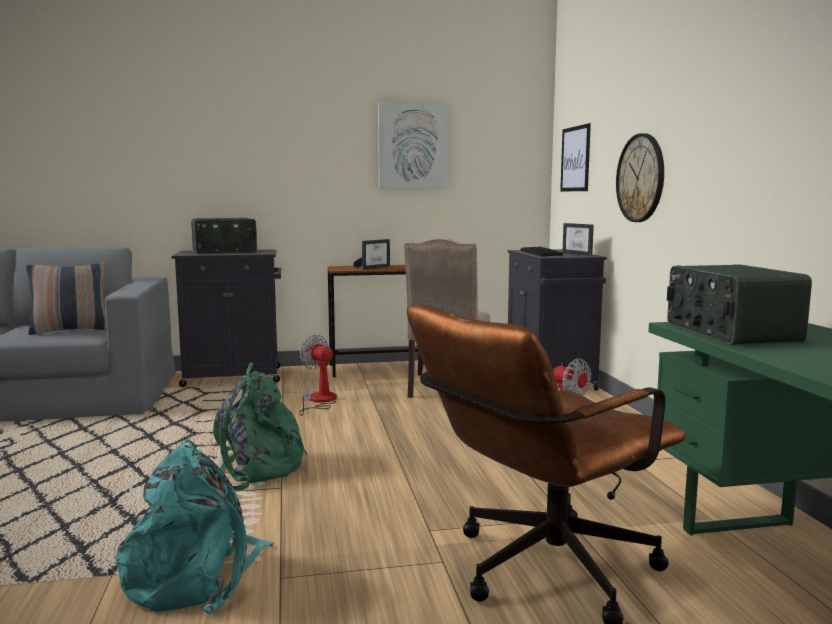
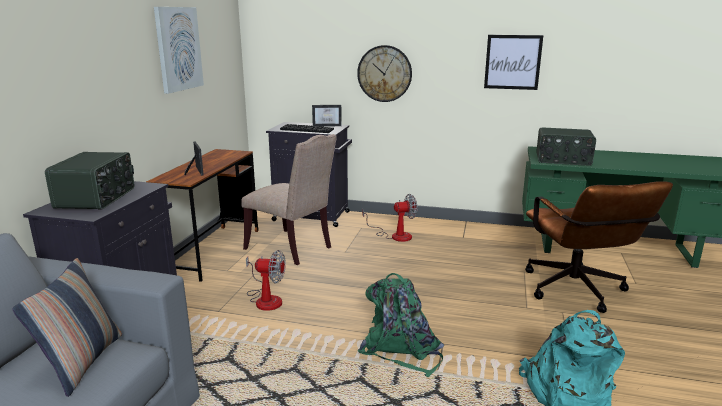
camera: 65 degrees left, 10 degrees up
(319, 401) = (265, 299): fan -> fan turned 150 degrees counterclockwise
(575, 159) = (288, 54): picture -> picture (512, 62)

